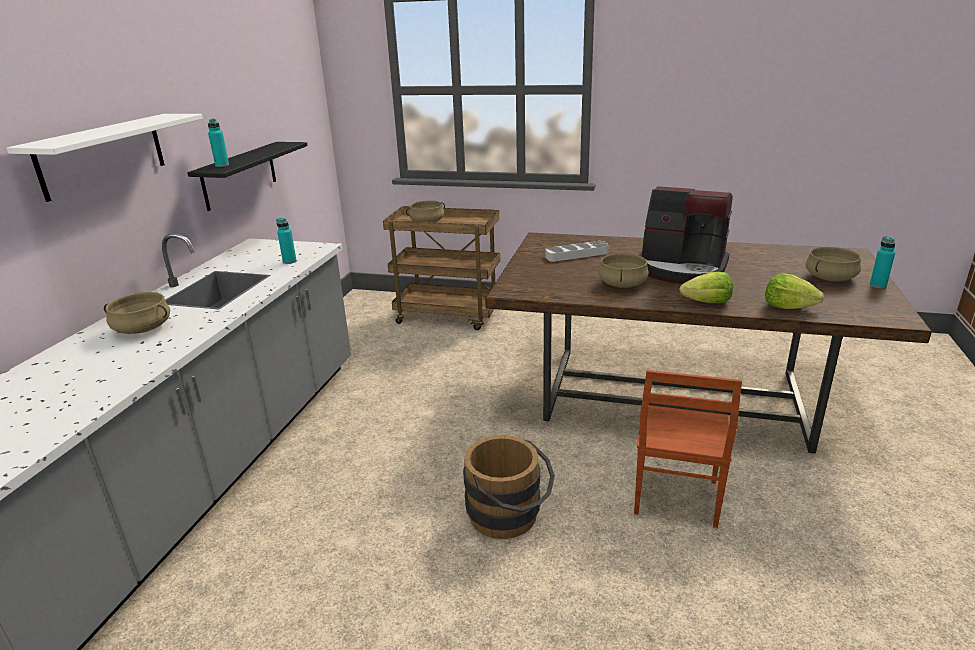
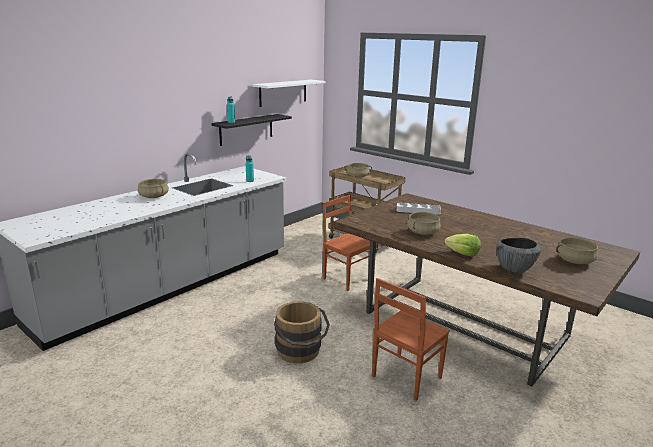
camera: 25 degrees right, 5 degrees down
(103, 155) = (163, 108): white shelf -> white shelf (283, 92)
(475, 377) = (348, 278): none -> brown chair
(682, 269) = (475, 233): coffee machine -> none
(788, 306) = (514, 269): lettuce -> bowl
(878, 285) = (605, 273): turquoise bottle -> none

